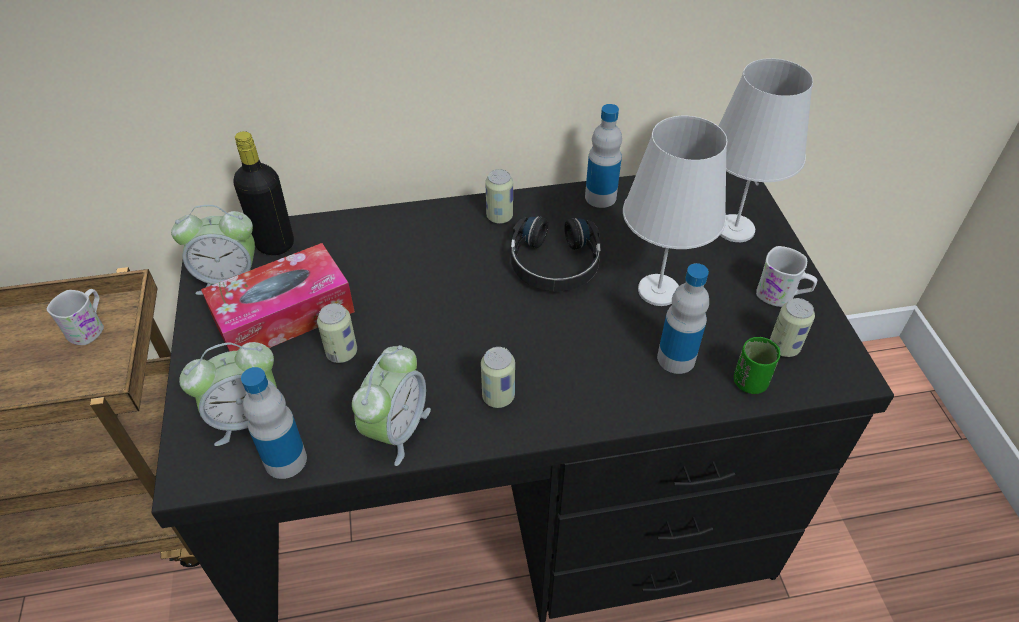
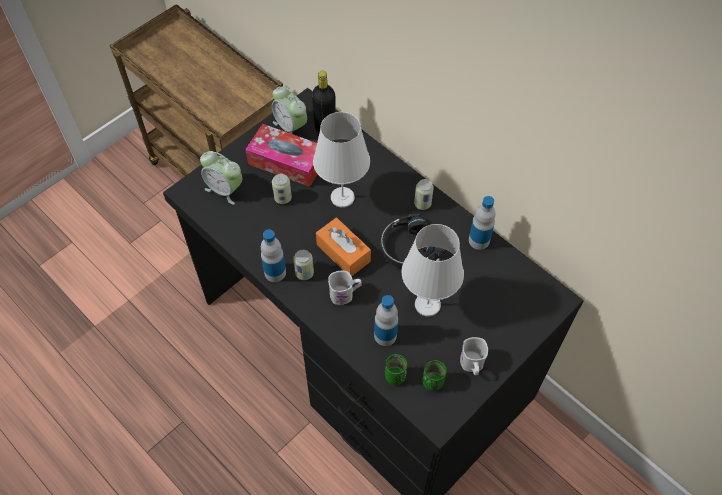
camera: 55 degrees right, 10 degrees up
(89, 327) = (246, 97): white mug -> white mug (345, 294)
(285, 460) = (215, 217): bottle -> bottle (275, 272)
(396, 430) = (257, 246): alarm clock -> none
(502, 333) = (343, 253): none -> orange tissue box
(734, 228) = (510, 318): white table lamp -> white table lamp (342, 197)
(784, 347) = (432, 382): can -> green cup

